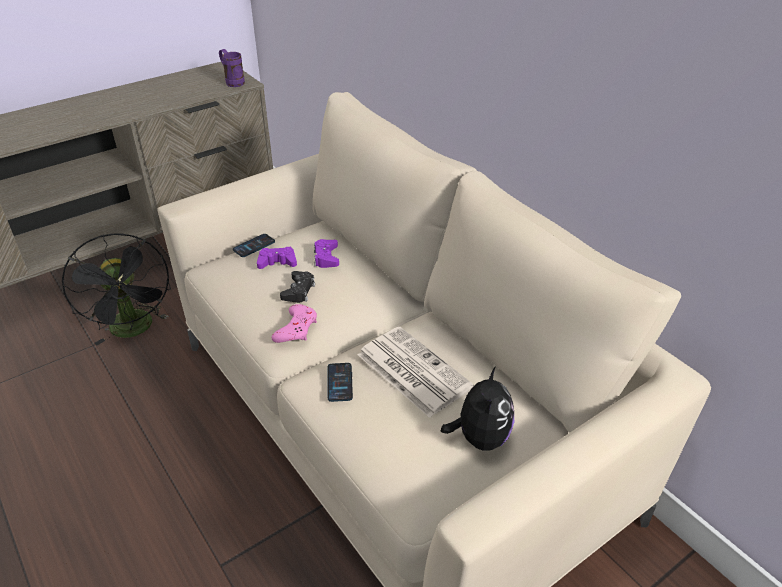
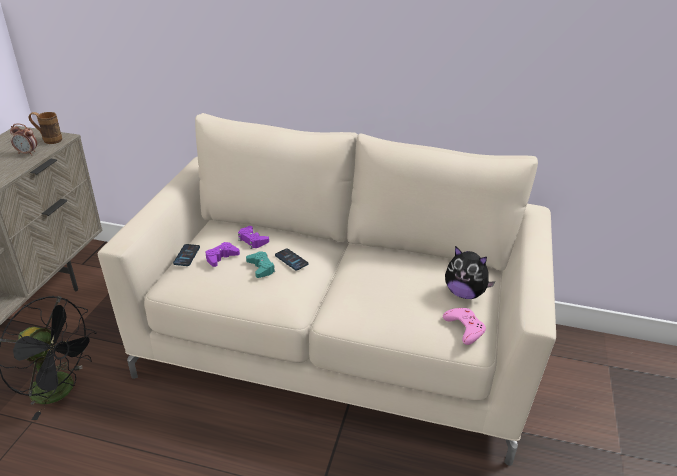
camera: 40 degrees left, 5 degrees down
(201, 89) = (27, 153): none -> alarm clock
(232, 82) = (48, 140): purple mug -> brown mug
(296, 328) = (289, 290): pink game controller -> pink game controller (464, 328)
(298, 291) = (261, 268): black game controller -> turquoise game controller
(339, 382) = (356, 306): phone -> phone (291, 260)
(412, 370) = (390, 278): newspaper -> none
(480, 437) = (464, 293): plush toy -> plush toy turned 150 degrees clockwise

